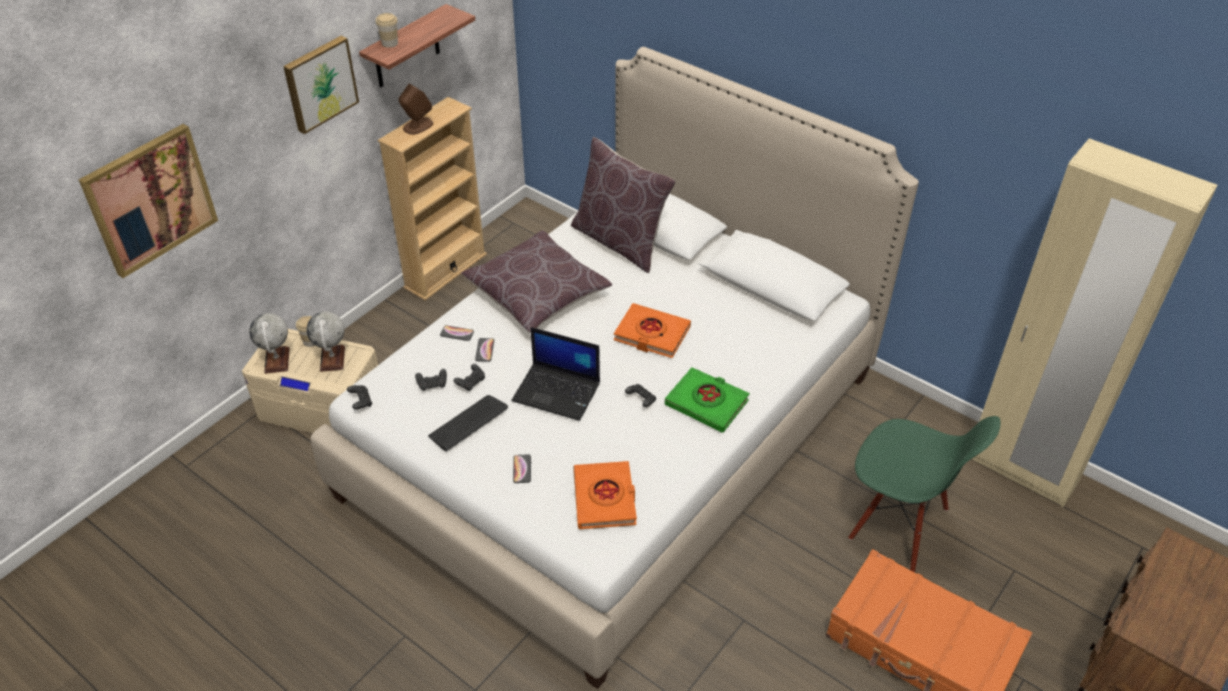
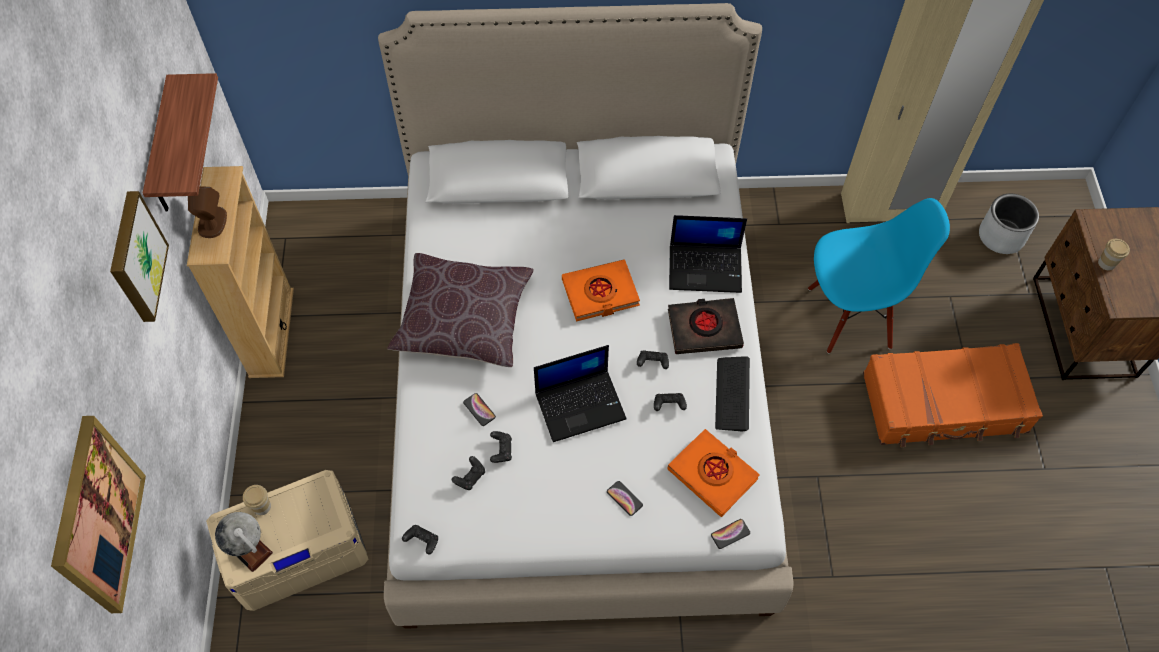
camera: 40 degrees left, 15 degrees up
(332, 358) = (303, 509): globe -> none
(390, 43) = (165, 162): cup -> cup (1106, 263)
(457, 333) = (435, 410): phone -> phone (730, 534)
(468, 423) = (538, 490): keyboard -> keyboard (732, 394)
(620, 241) = (482, 215): brown pillow -> none
(622, 434) = (668, 405): none -> black game controller
(707, 403) = (704, 329): green book -> black book
(754, 366) = (706, 268): none -> laptop
(898, 525) = (850, 316): green chair -> blue chair
(1119, 557) = (1001, 236): none -> grey planter

